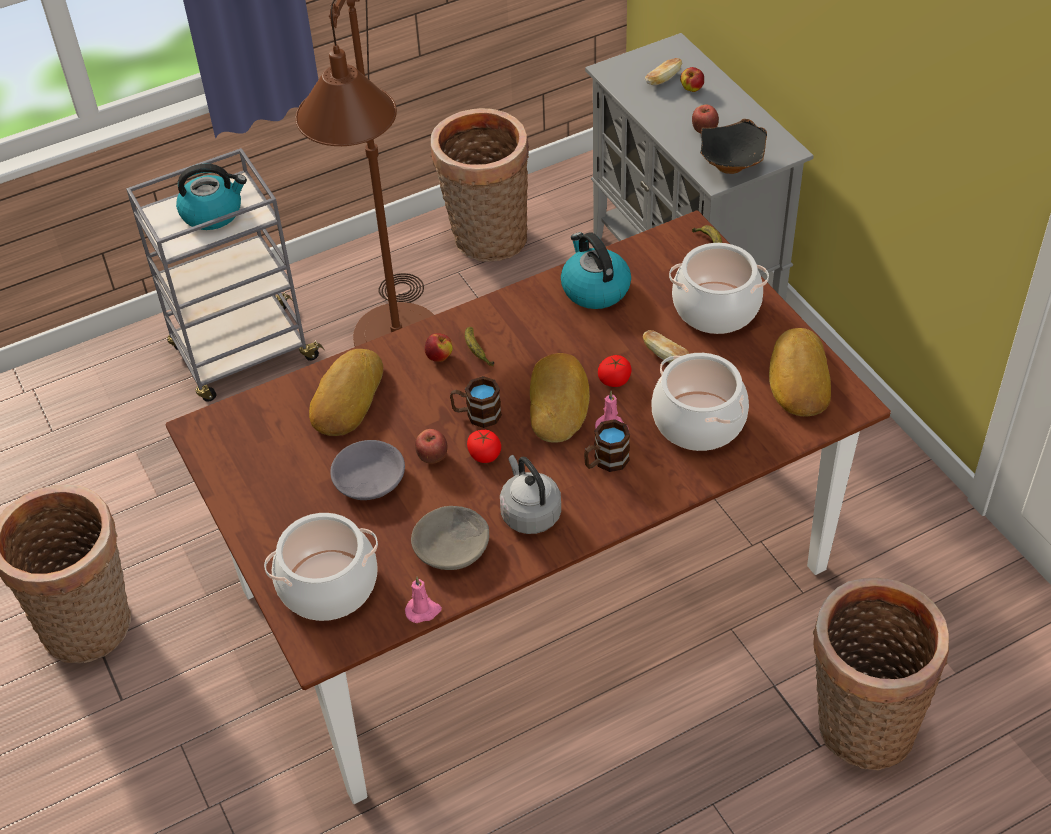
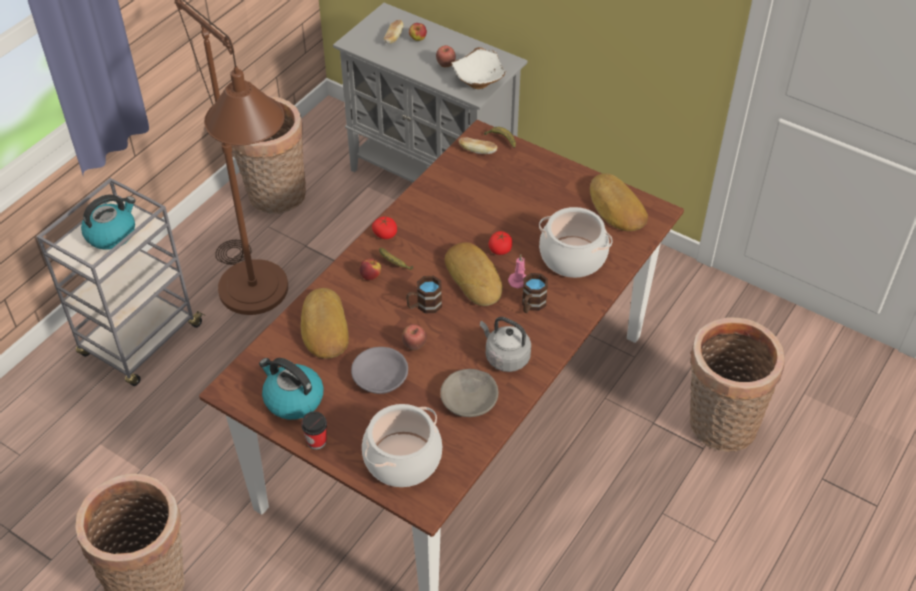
camera: 30 degrees left, 0 degrees up
(250, 525) = (316, 441): none -> cup
(423, 611) = (480, 449): pink candle -> none
(484, 454) = (448, 330): tomato -> tomato (385, 234)
(594, 289) = (445, 194): kettle -> kettle (292, 399)
(666, 356) = (523, 222): bread -> bread (477, 151)
(716, 308) = (534, 180): cooking pot -> none
(732, 165) = (480, 82): black bowl -> white bowl

